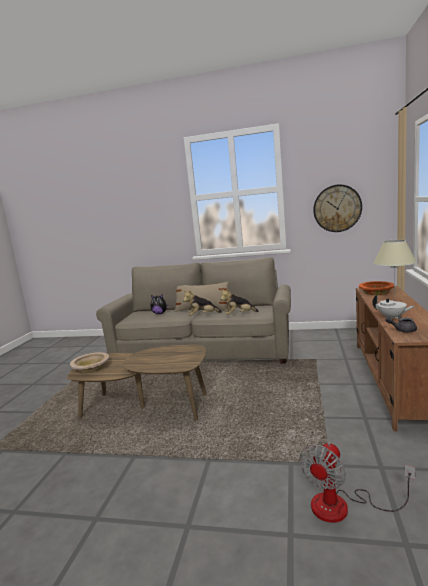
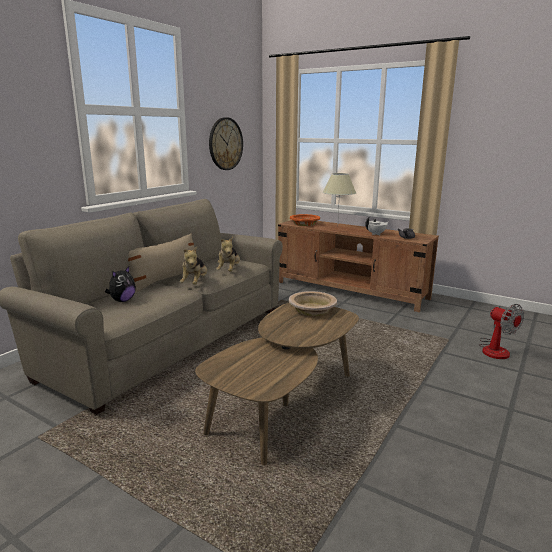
camera: 70 degrees left, 5 degrees up
(91, 367) = (251, 378): beige bowl -> beige bowl (312, 309)

